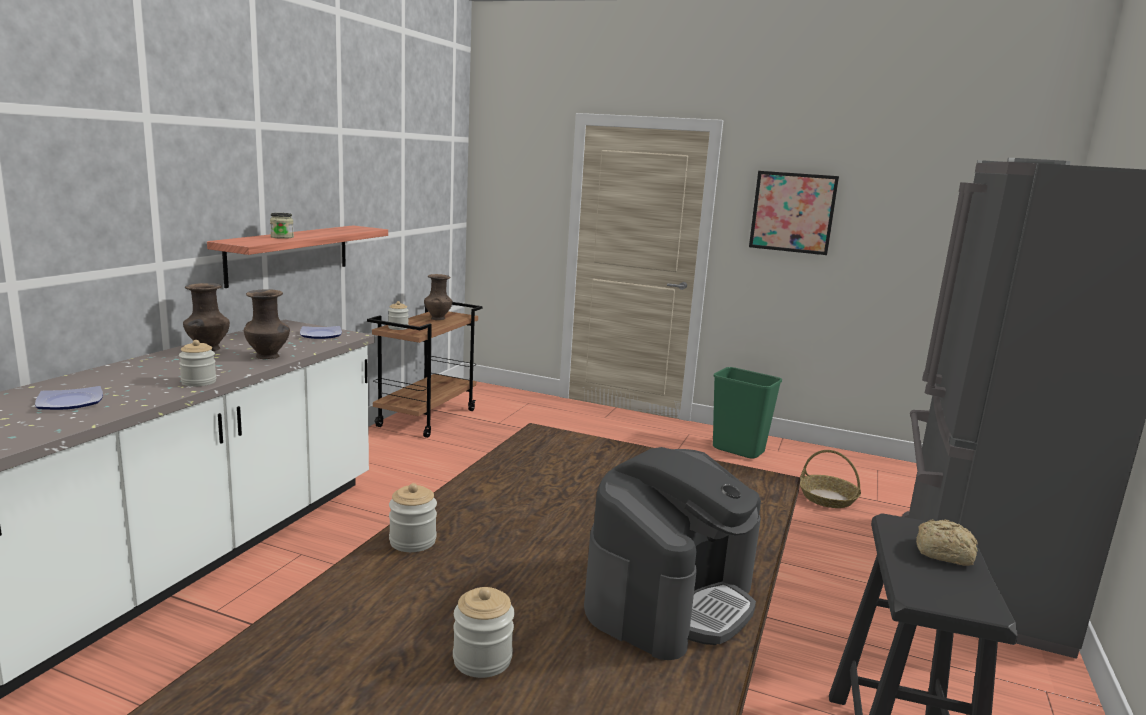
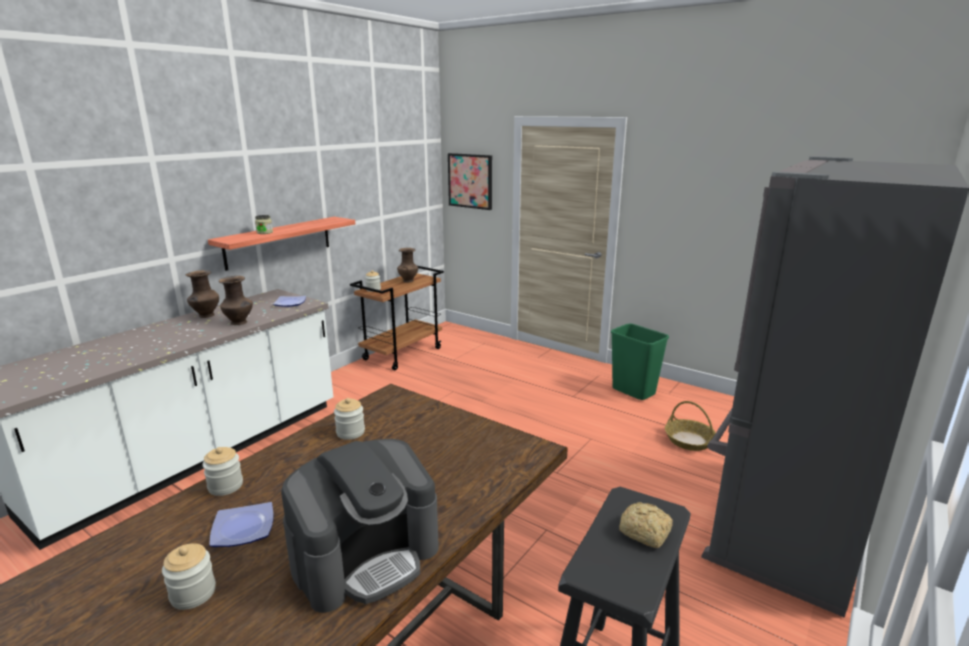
camera: 15 degrees right, 5 degrees up
(71, 403) = (88, 360): plate -> plate (244, 529)
(199, 382) = (177, 344): jar -> jar (350, 432)
(793, 212) = (684, 194): picture -> picture (470, 181)

